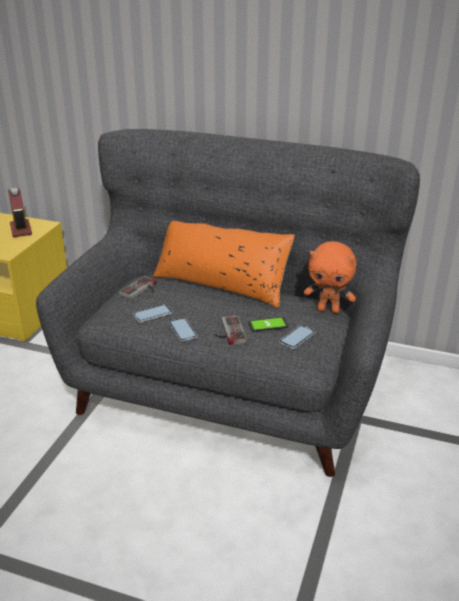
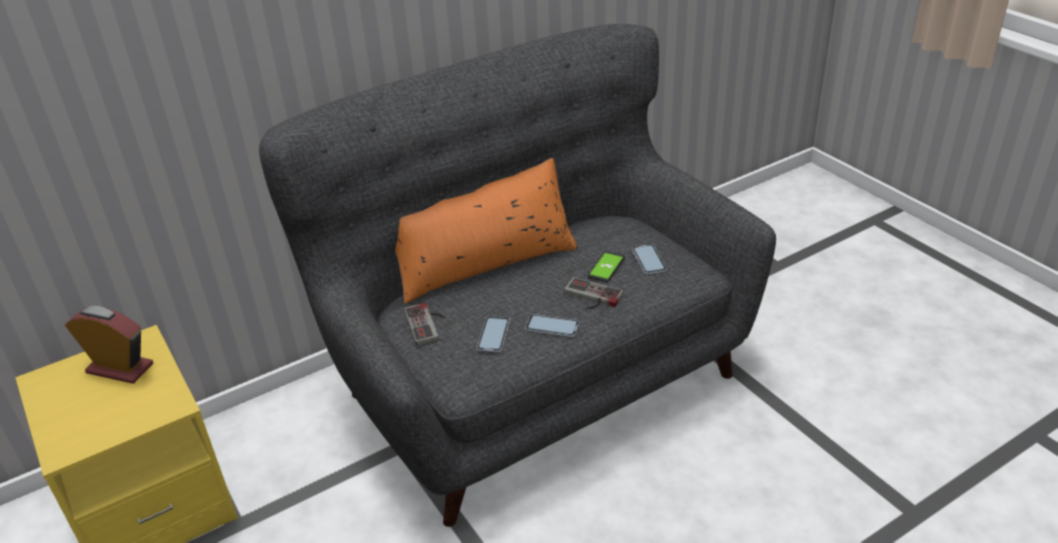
camera: 50 degrees left, 5 degrees up
(328, 310) = (614, 221): orange plush toy -> none

